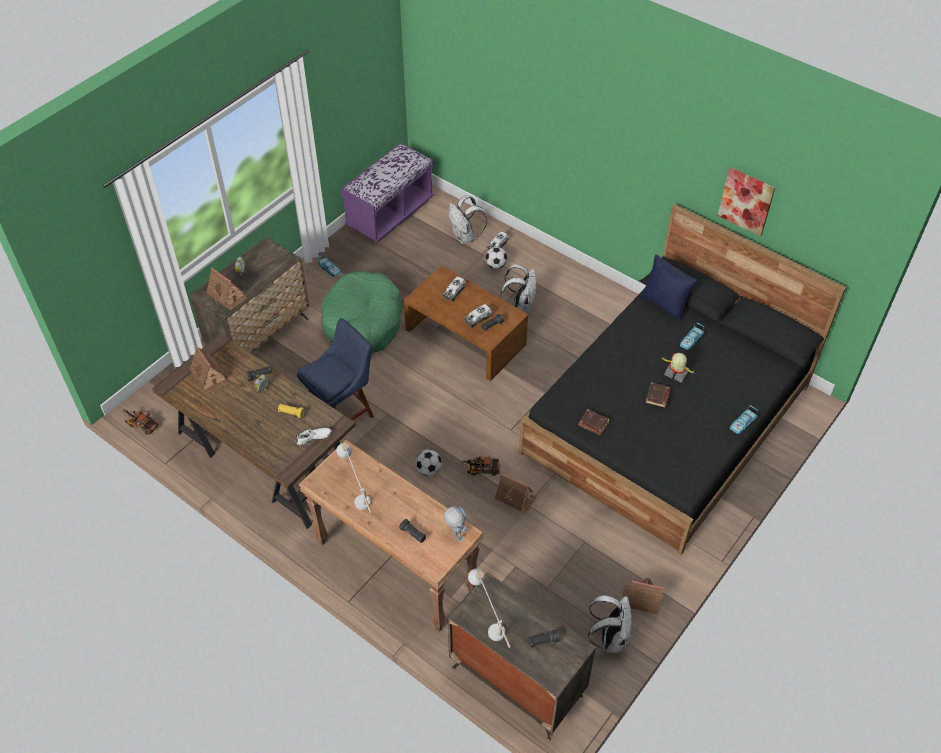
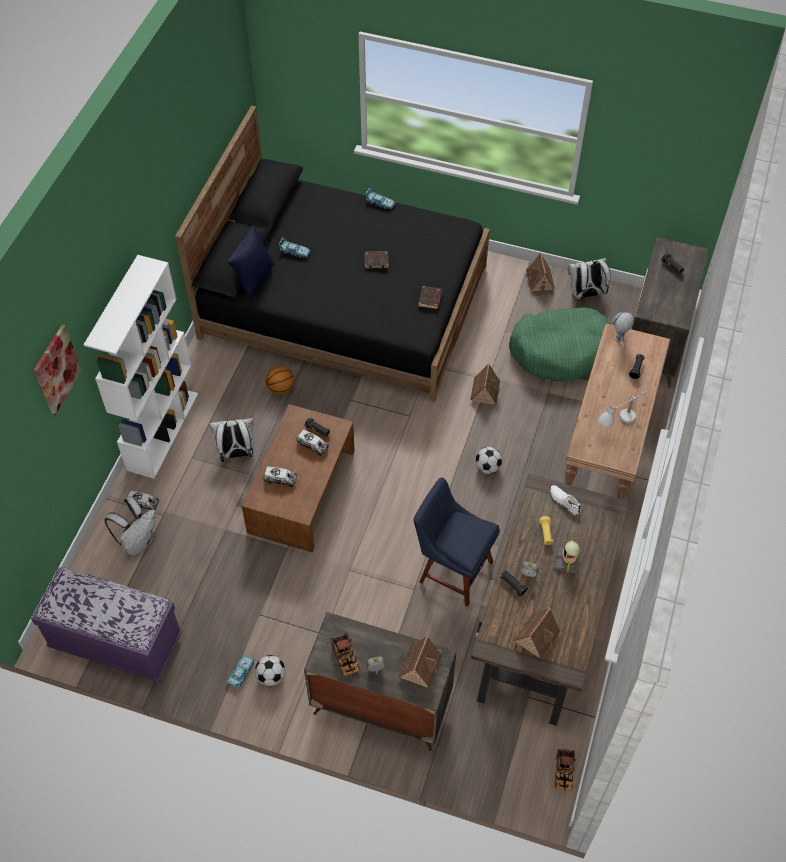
camera: 110 degrees left, 5 degrees up
(363, 322) = (316, 600): green dog bed -> green dog bed (561, 351)
(480, 469) = (467, 426): toy truck -> toy truck (346, 660)
(490, 622) = (676, 302): white table lamp -> none
(496, 265) = (179, 495): football -> football (271, 676)
(562, 267) = (162, 430): none -> white bookcase
(577, 348) = (281, 388): none -> basketball
(676, 373) = (342, 254): toy robot -> toy robot (567, 561)
(746, 201) = (195, 152): picture -> picture (56, 369)

